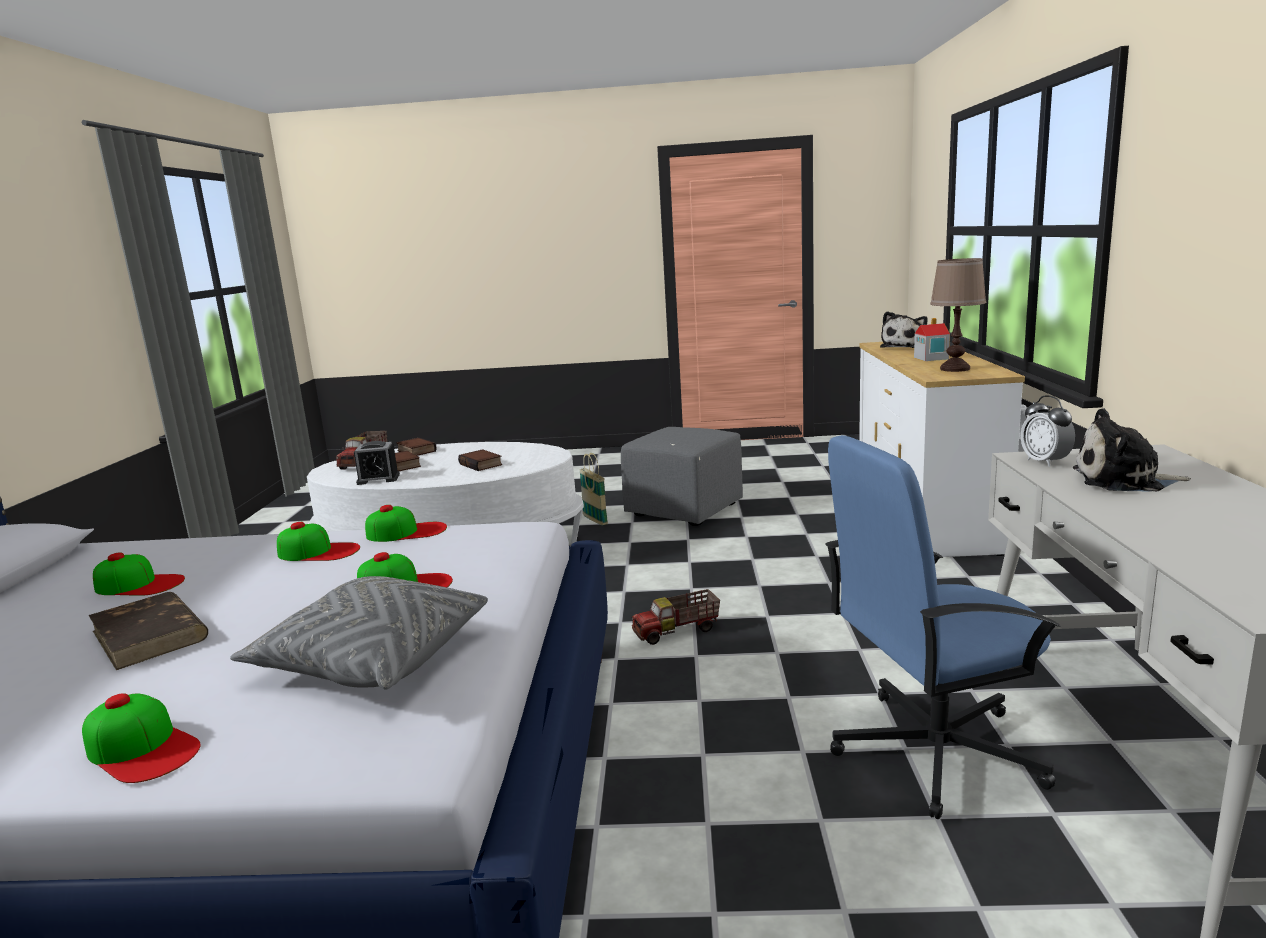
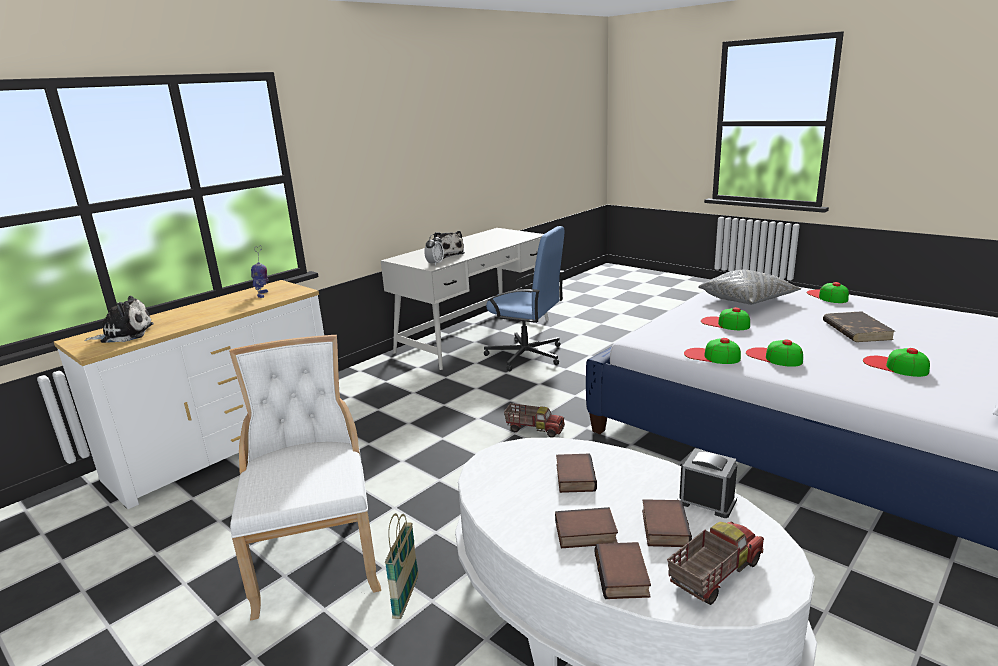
camera: 140 degrees left, 5 degrees up
(449, 453) = (585, 534): none -> book
(684, 510) = (317, 557): grey ottoman -> white chair
(930, 358) = (209, 310): toy house -> none
(955, 369) = (262, 294): brown table lamp -> toy robot

